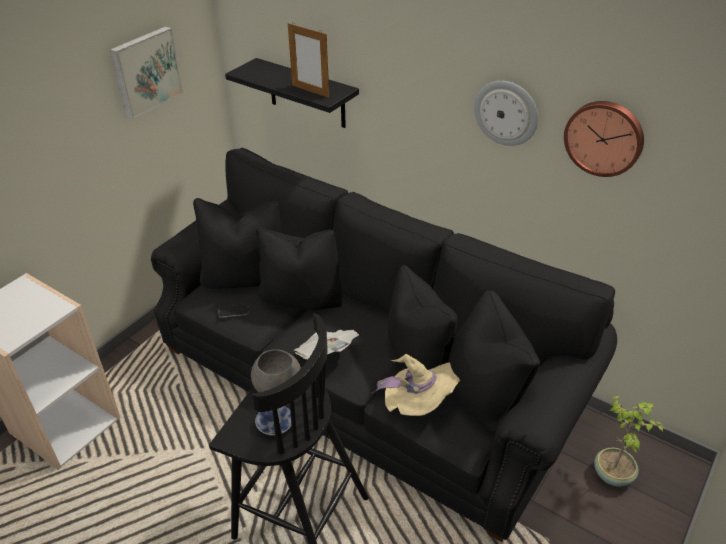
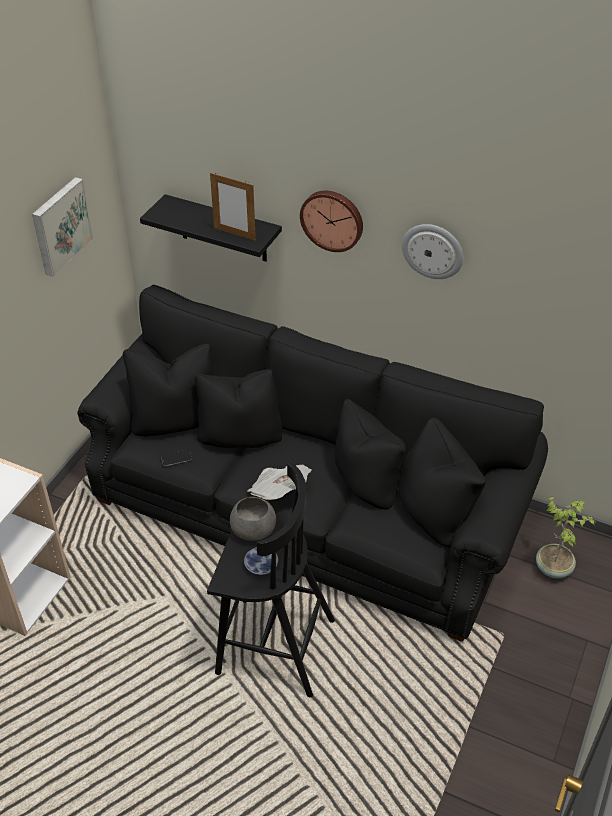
camera: 10 degrees left, 5 degrees up
(418, 404) = (375, 528): beige hat -> none
(604, 137) = (524, 272): wall clock -> wall clock (332, 219)

